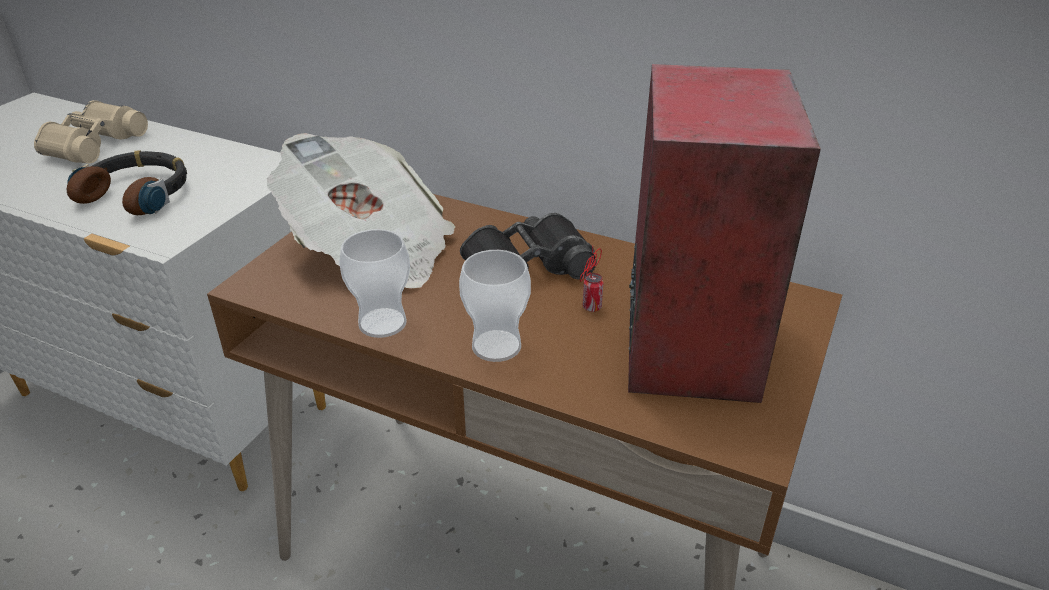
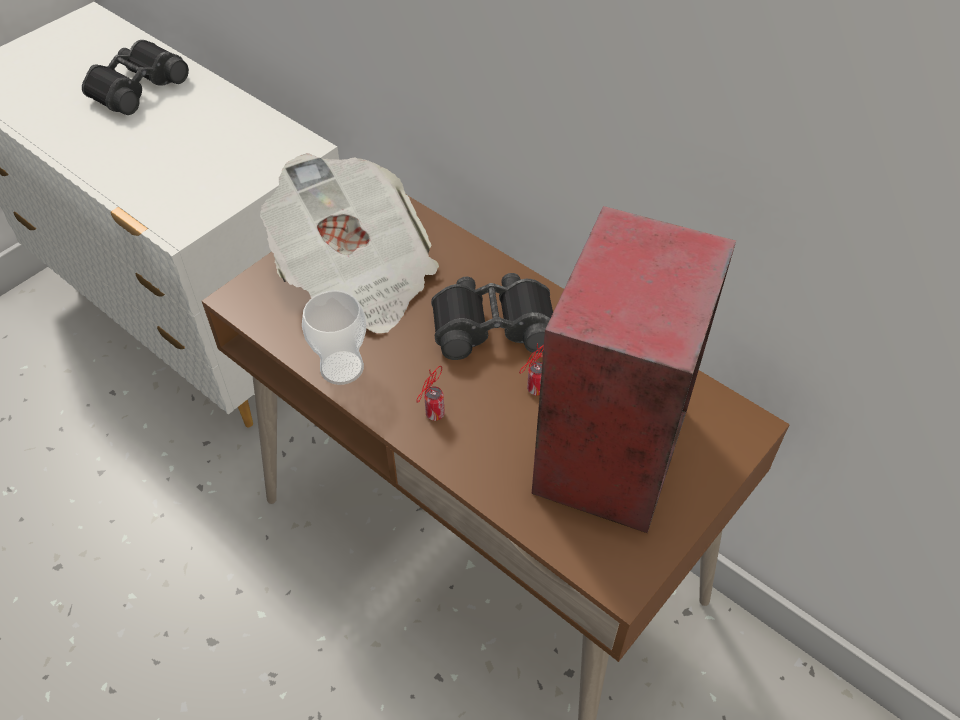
camera: 15 degrees right, 15 degrees up
(92, 144) = (136, 87): beige binoculars -> black binoculars
(138, 193) = (165, 162): headphones -> none
(496, 346) = (433, 416): cup -> can

